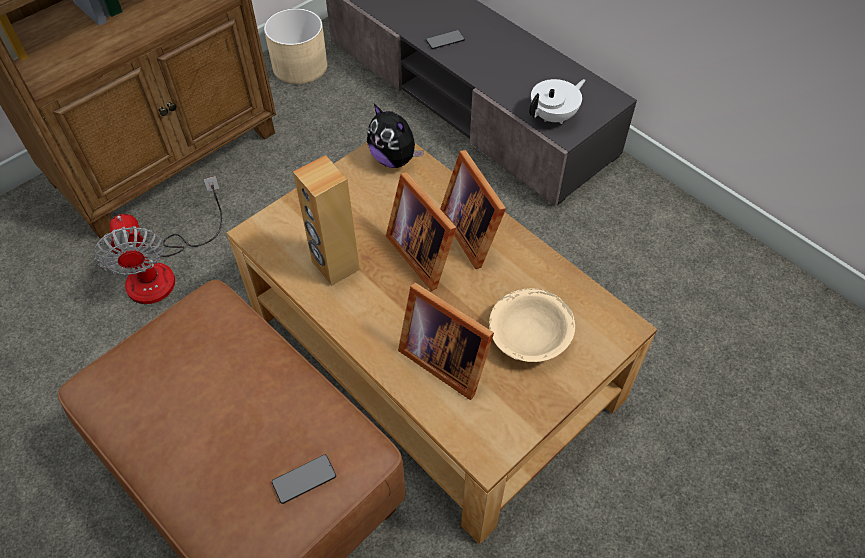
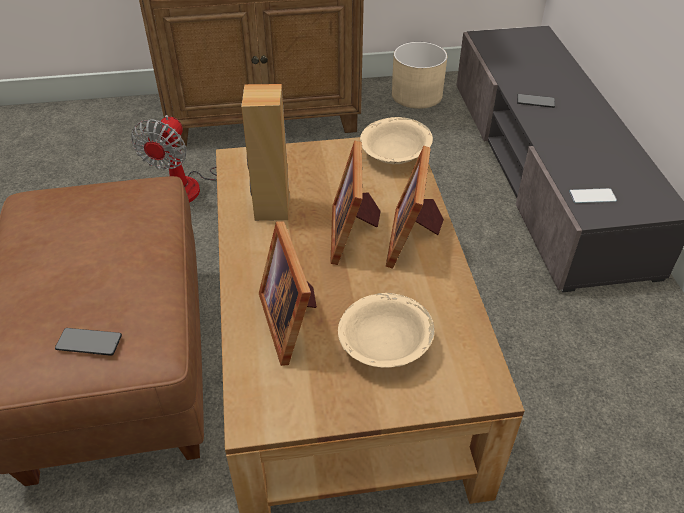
camera: 35 degrees right, 10 degrees down
(394, 159) = (395, 155): plush toy -> beige bowl
(554, 116) = (592, 196): white teapot -> phone

